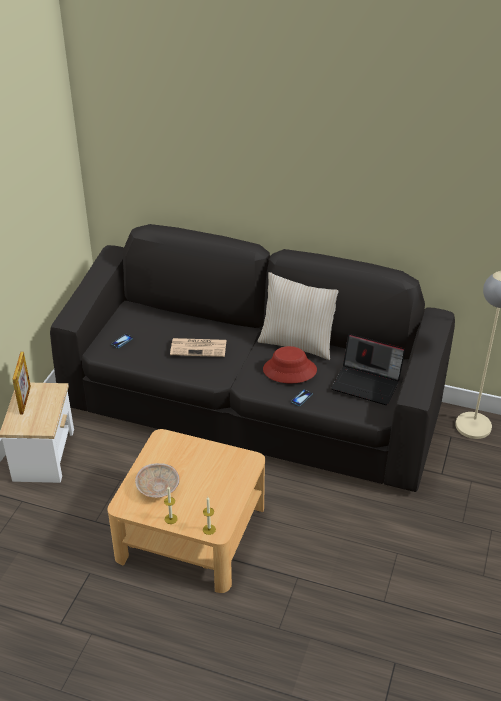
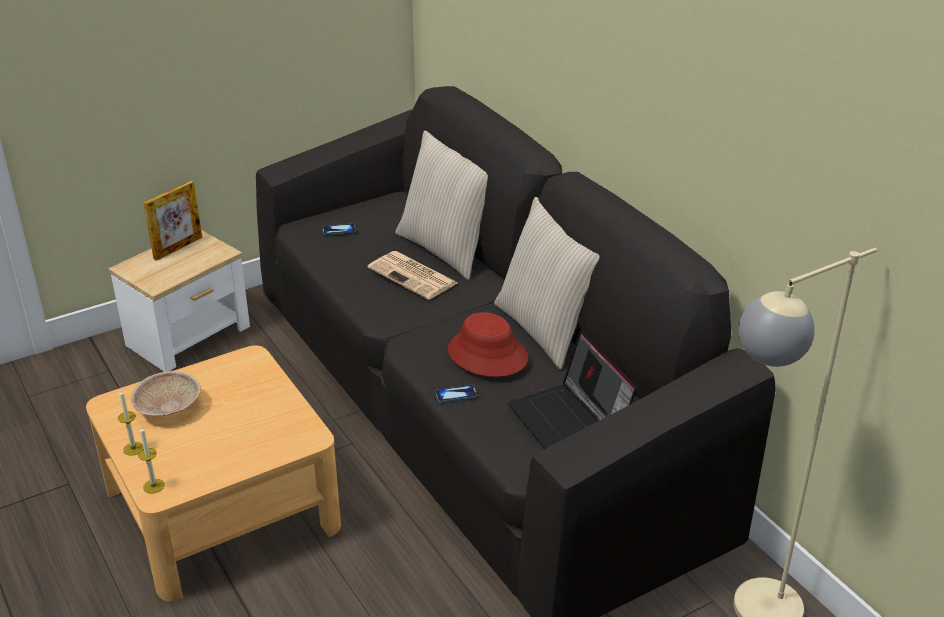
camera: 40 degrees right, 5 degrees down
(194, 324) = (446, 249): none -> beige pillow

